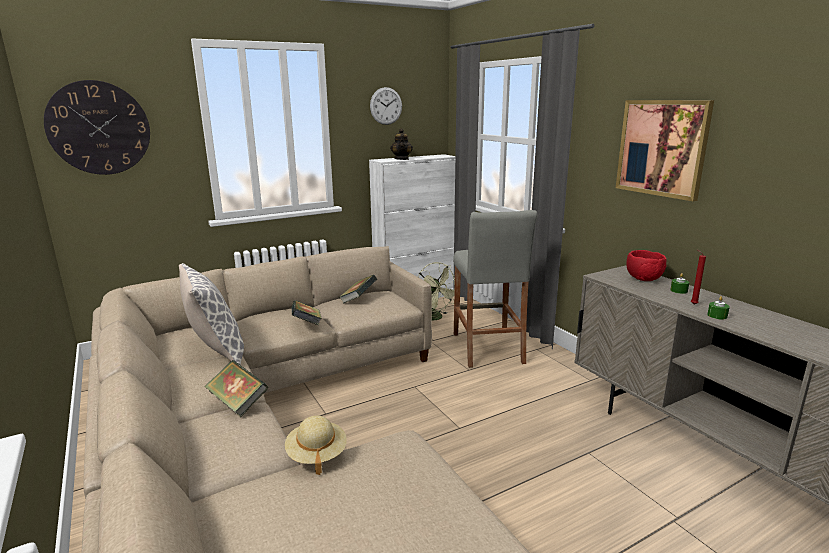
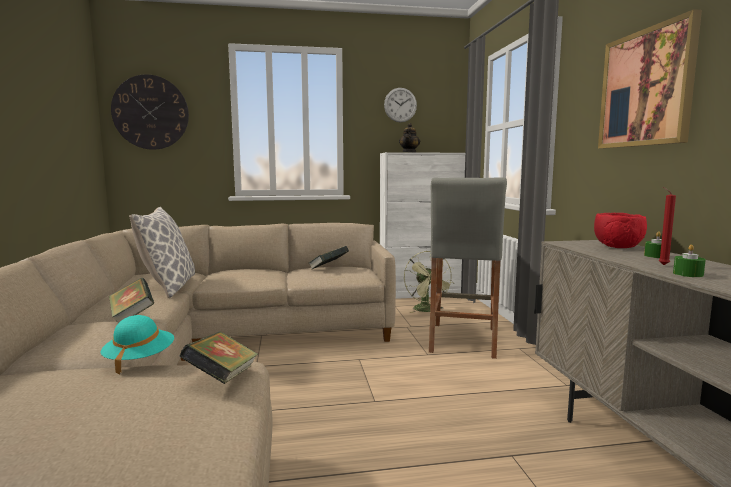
camera: 20 degrees right, 10 degrees down
(307, 324) = (262, 279): book -> book (222, 378)
(316, 454) = (139, 360): beige hat -> turquoise hat

